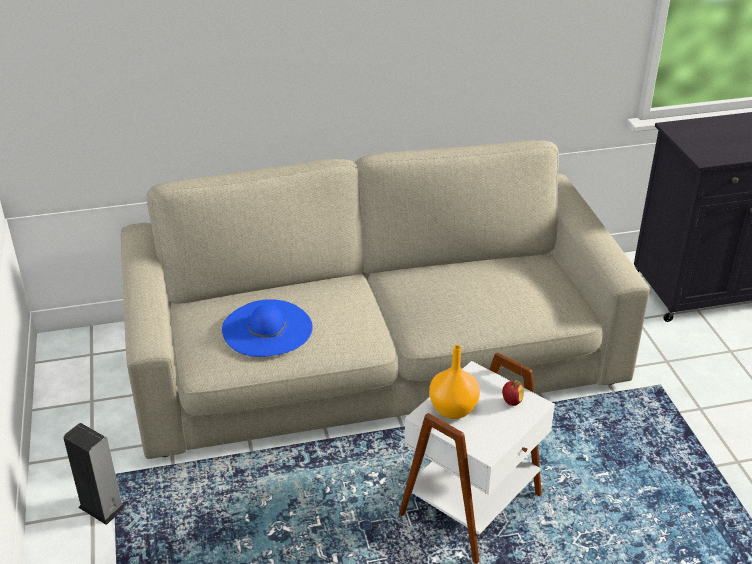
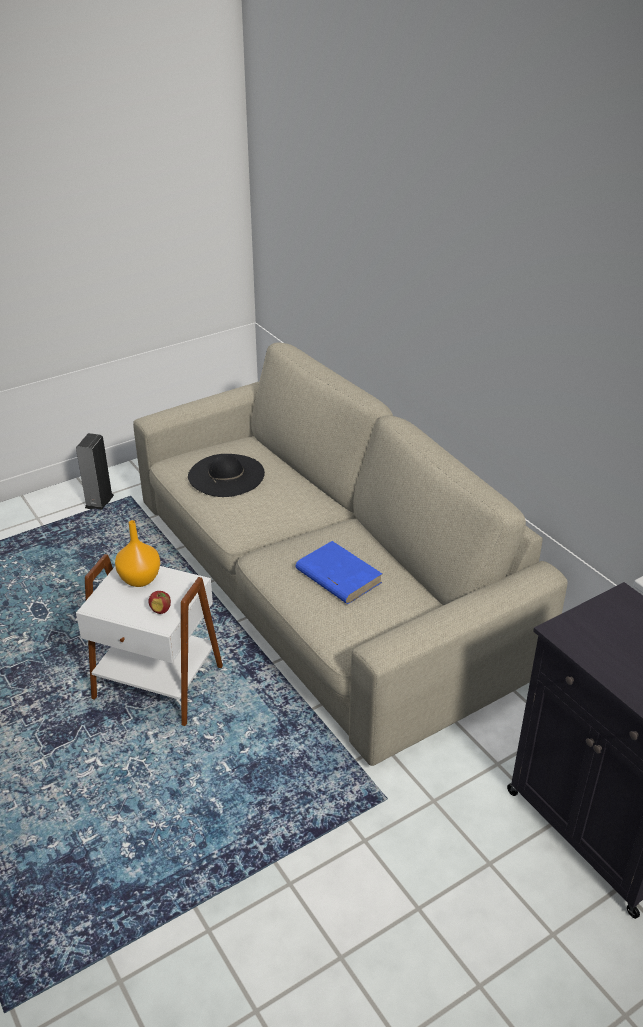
camera: 70 degrees right, 0 degrees up
(267, 328) = (226, 475): blue hat -> black hat
(481, 293) = (338, 576): none -> blue book

